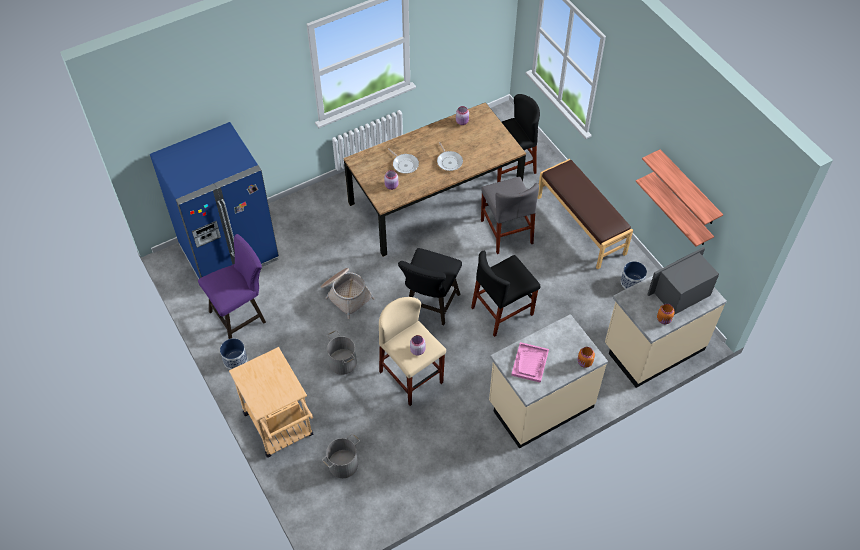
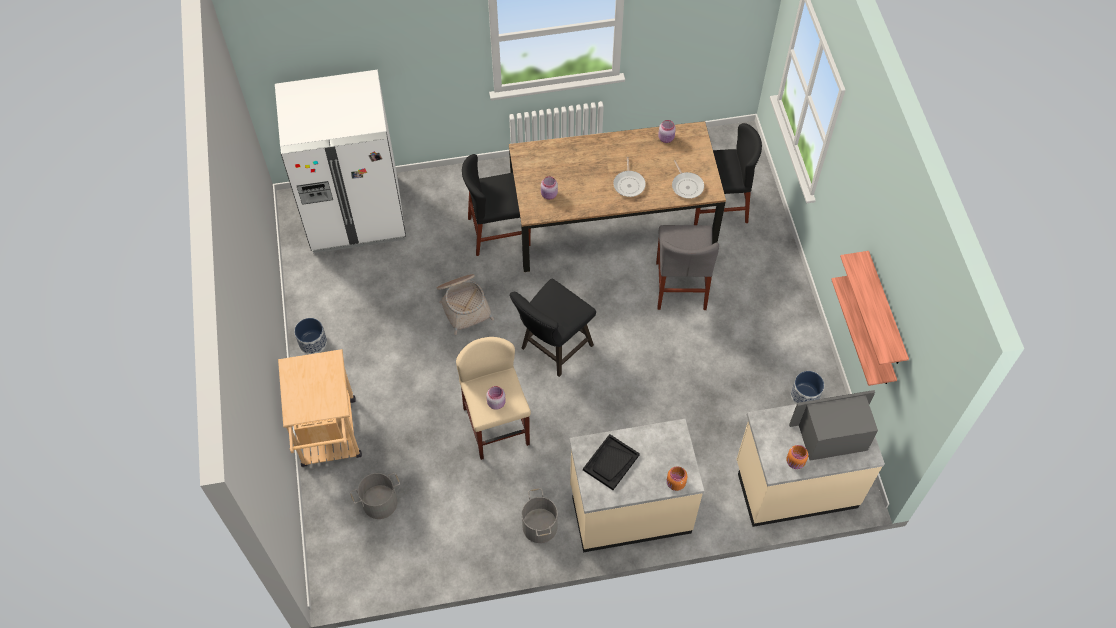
camera: 20 degrees right, 5 degrees up
(229, 253) = (356, 216): blue fridge -> white fridge
(241, 316) = (340, 293): purple stool -> none
(343, 362) = (428, 384): grey bucket -> grey bucket (540, 526)
(404, 164) = (575, 172): frying pan -> frying pan (687, 185)
(502, 311) = (634, 381): black chair -> black chair (499, 231)
(530, 363) = (611, 463): pink tray -> black tray
(581, 225) = (774, 304): brown bench -> none

